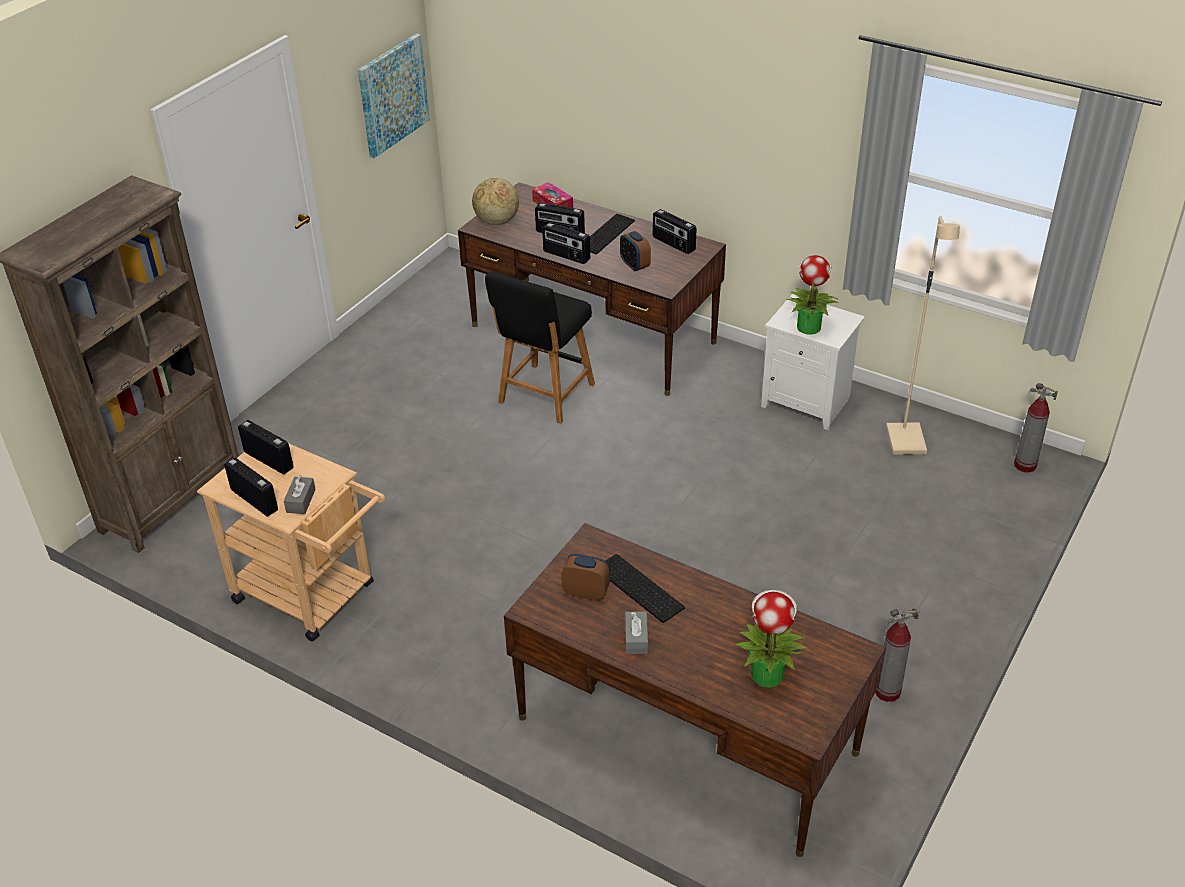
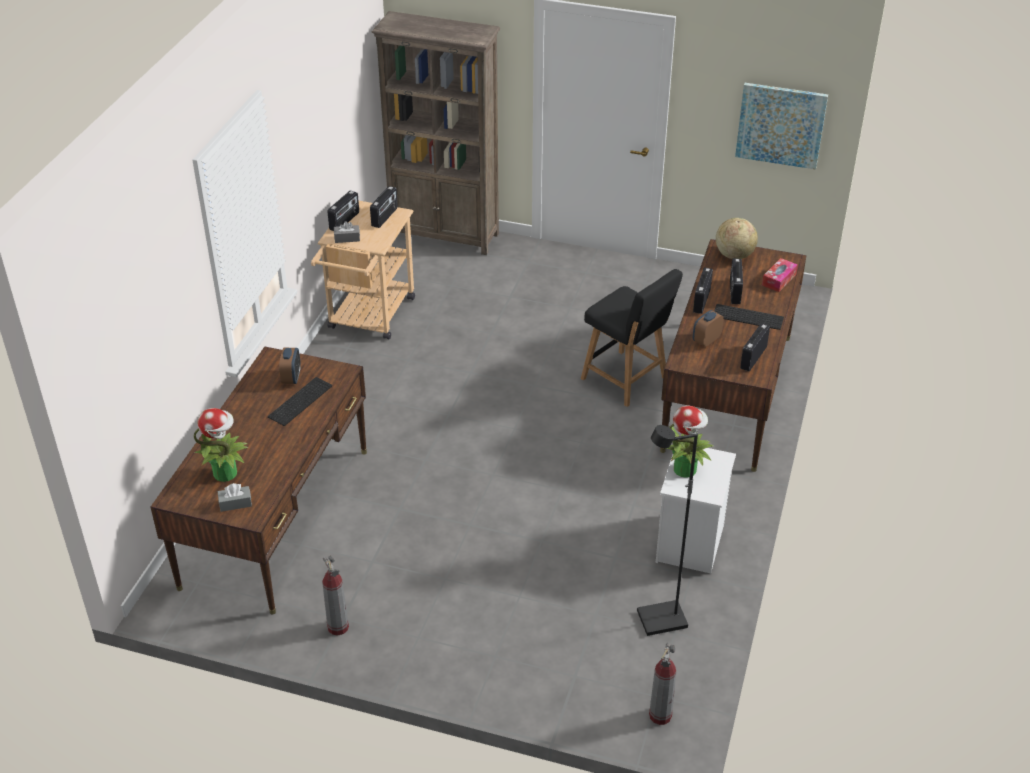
camera: 75 degrees right, 0 degrees up
(544, 396) = (627, 380): black chair -> black chair turned 150 degrees counterclockwise
(636, 638) = (251, 407): grey tissue box -> grey tissue box (235, 503)
(907, 441) = (661, 621): beige floor lamp -> black floor lamp

